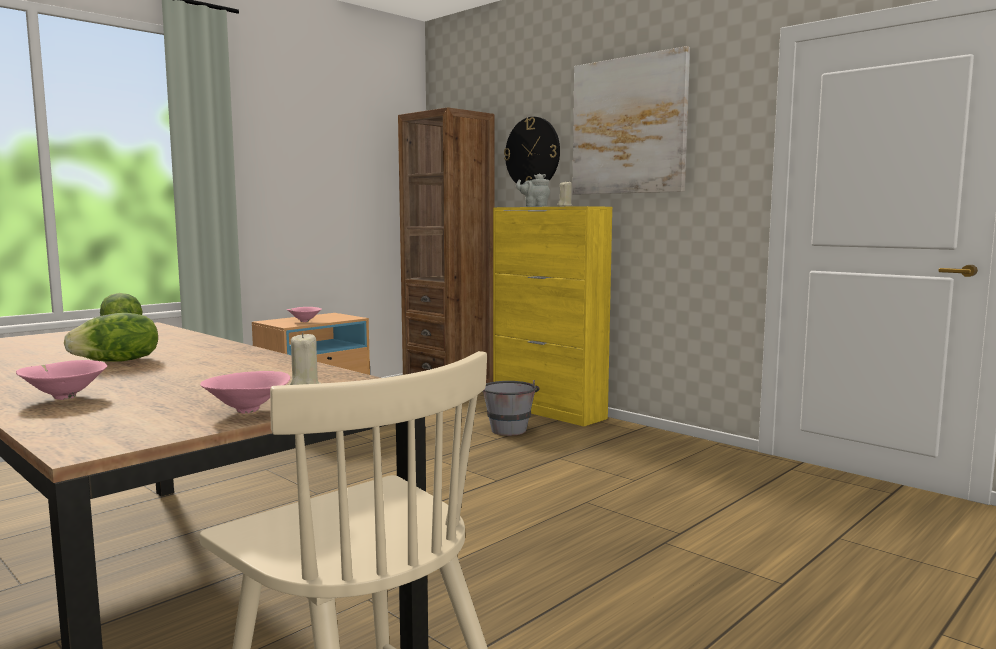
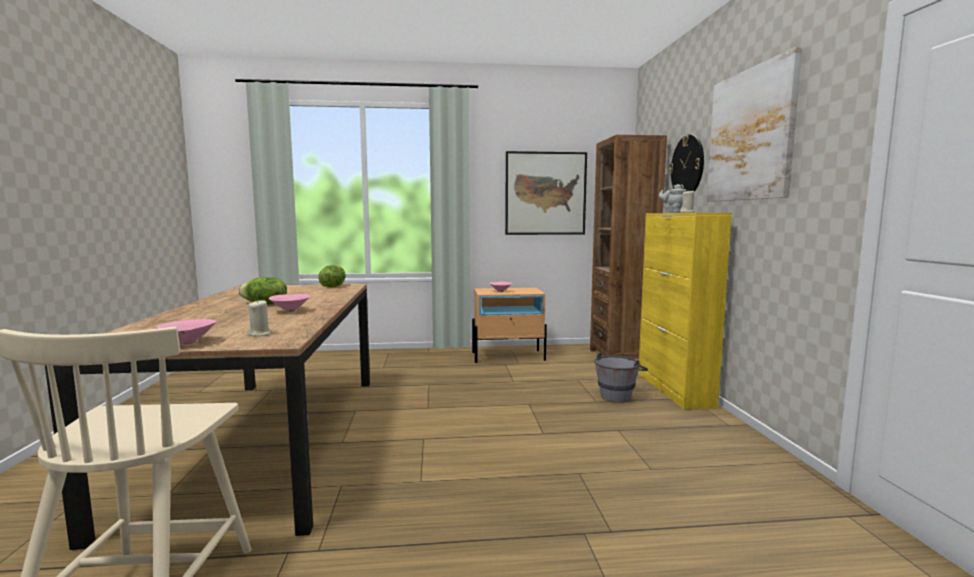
camera: 40 degrees right, 0 degrees up
(64, 397) = (178, 320): pink bowl -> pink bowl (291, 311)
(329, 179) = (545, 193): none -> picture

